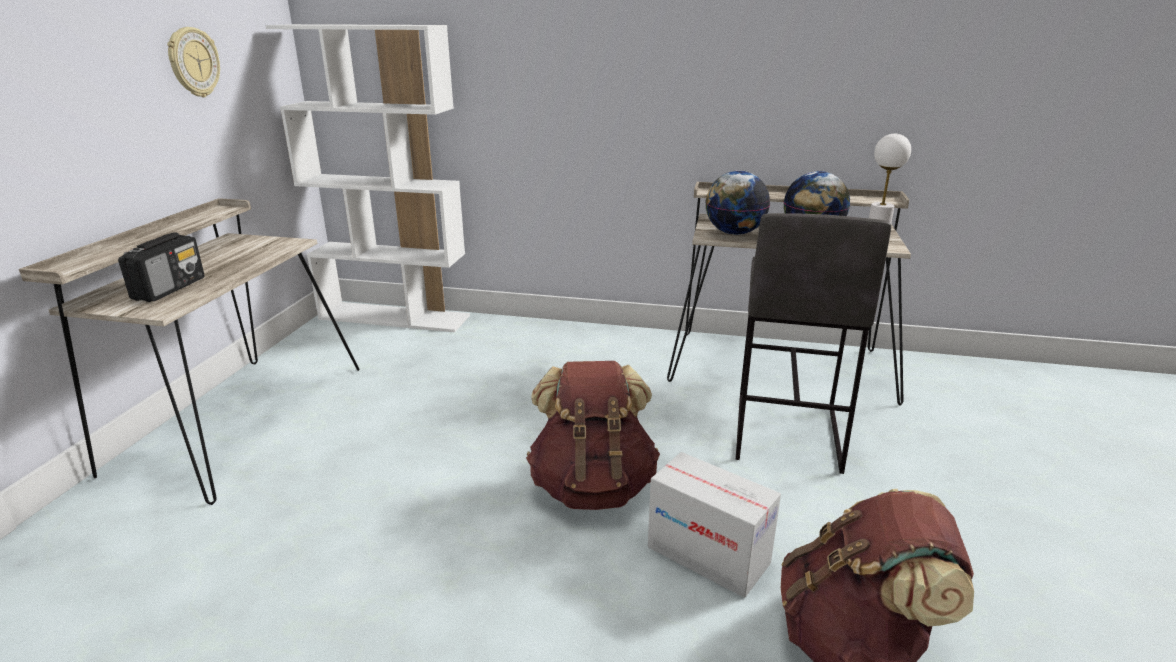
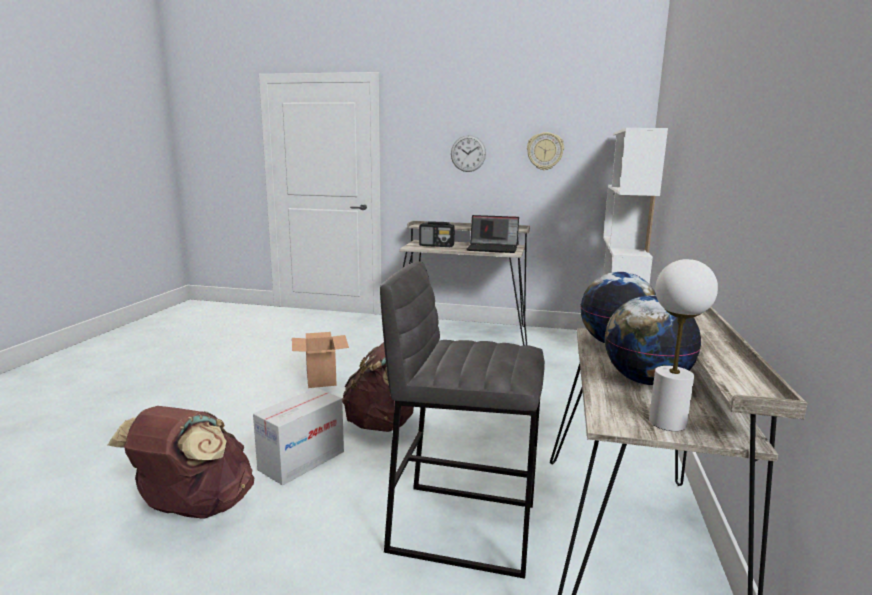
camera: 90 degrees right, 10 degrees down
(74, 82) = (468, 153): none -> wall clock
(248, 251) = (493, 249): none -> laptop
(413, 579) = (321, 379): none -> cardboard box

